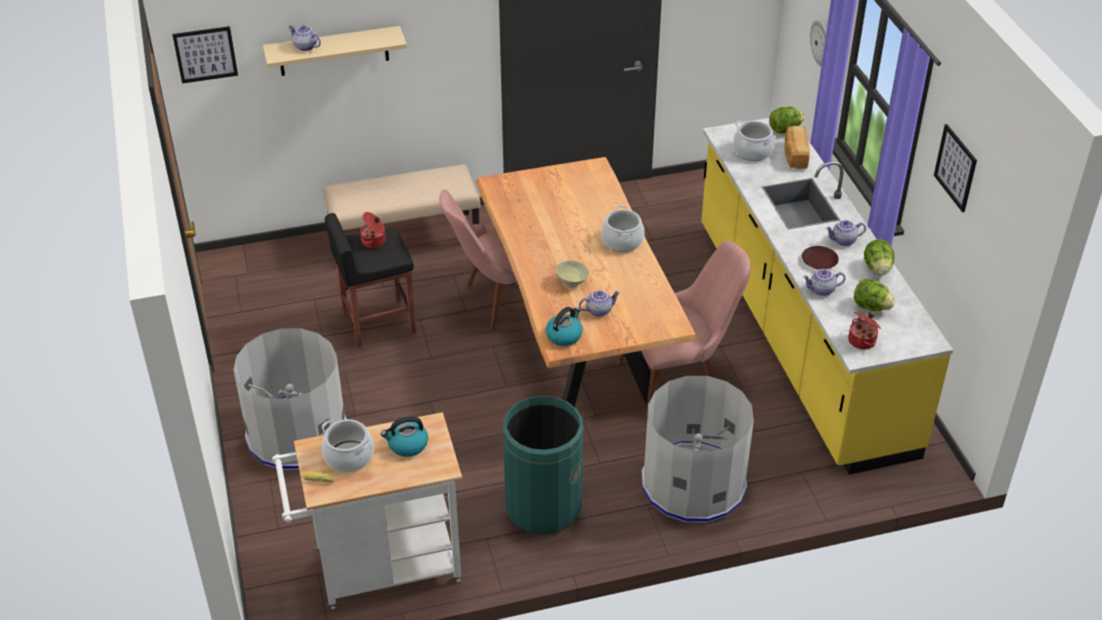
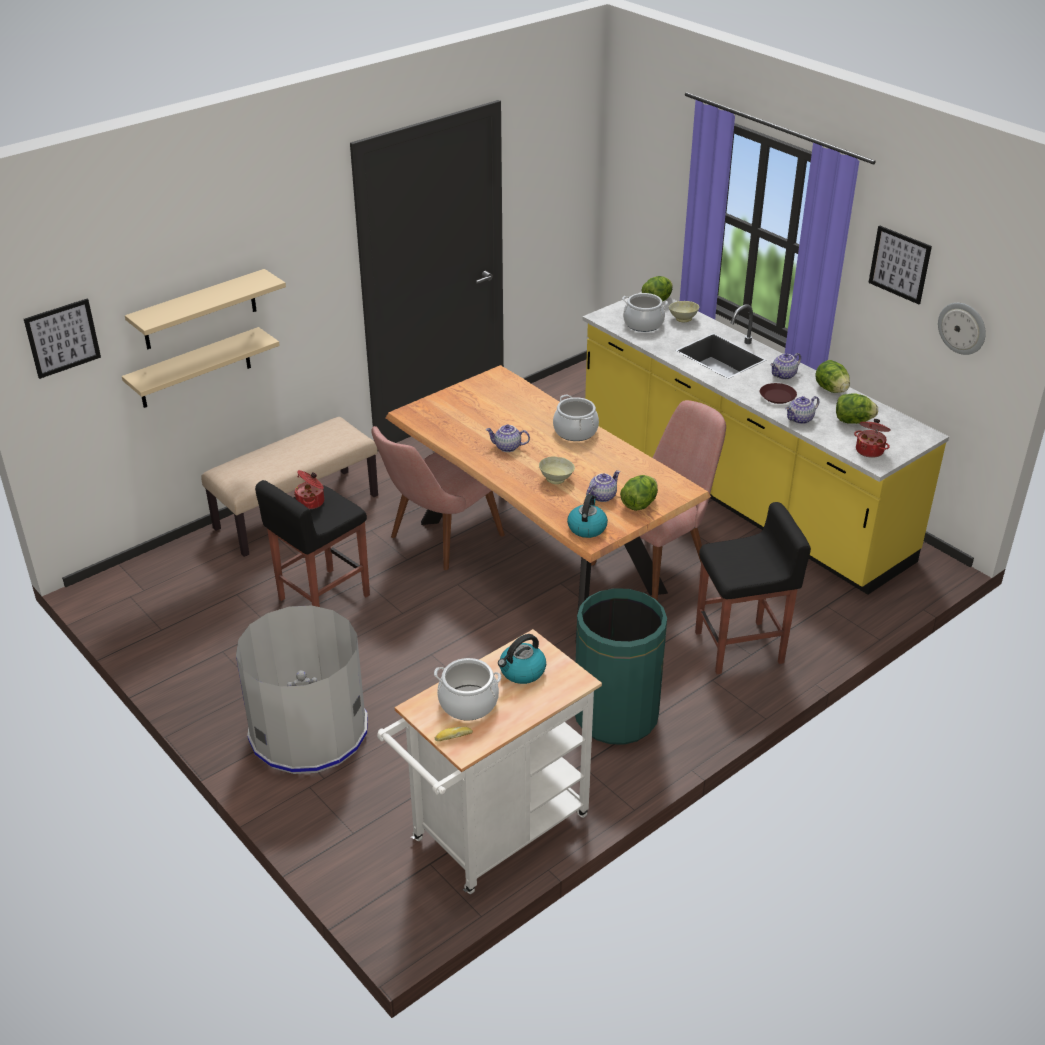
camera: 25 degrees left, 5 degrees down
(305, 47) = (175, 307): teapot -> teapot (507, 447)
(325, 98) = (195, 368): none -> beige shelf
(625, 328) = (639, 504): none -> lettuce
(693, 484) = (740, 647): grey trash can -> black stool
(794, 156) = (683, 319): bread -> beige bowl
(821, 43) = (669, 209): wall clock -> wall clock (962, 328)

